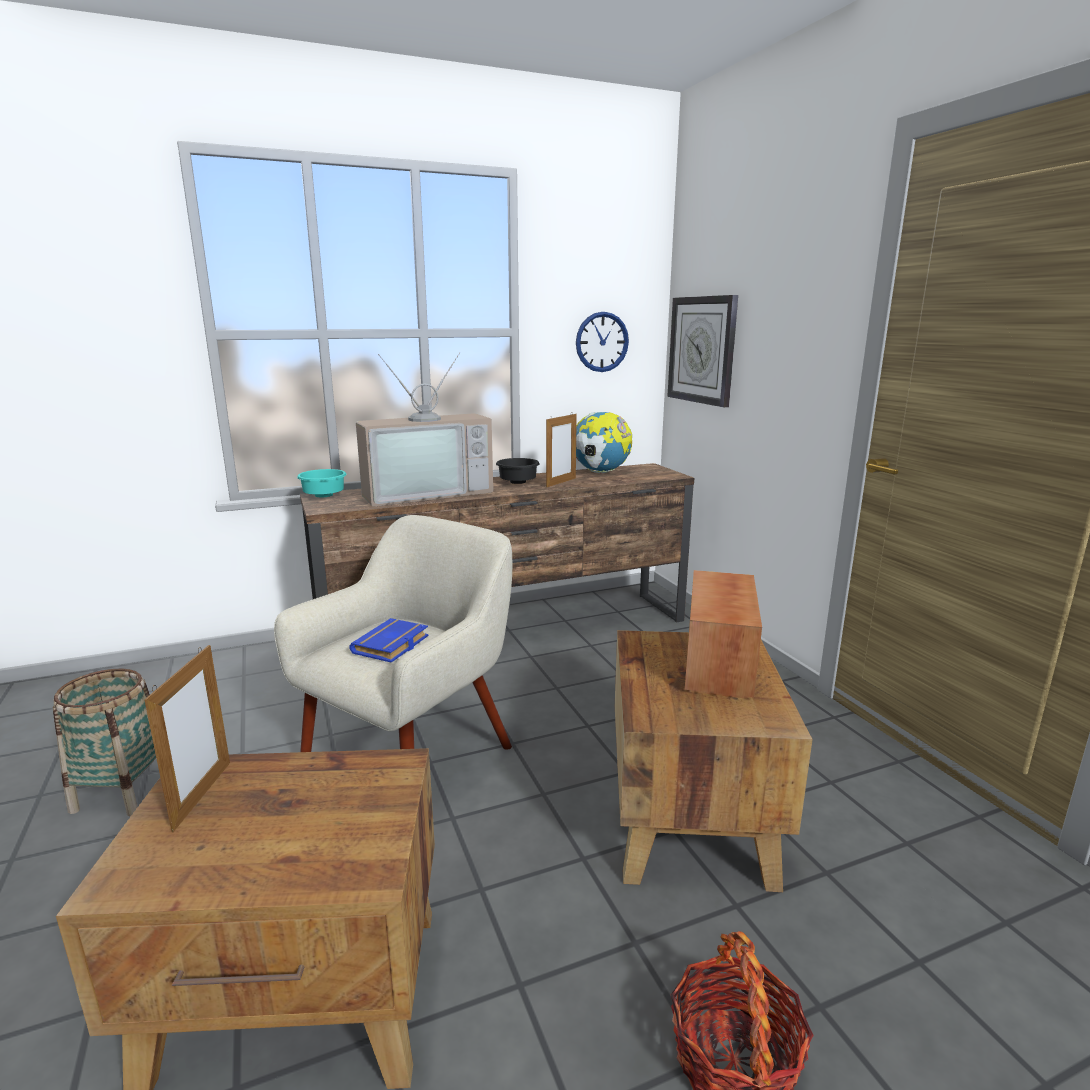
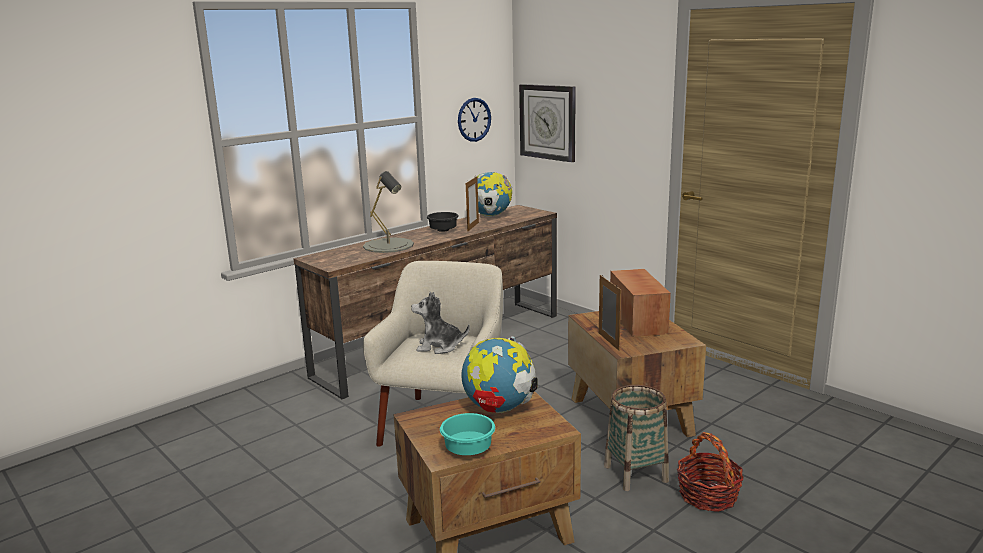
camera: 20 degrees left, 0 degrees up
(122, 792) = (266, 482): basket -> basket (635, 473)
(202, 795) = (434, 423): picture frame -> picture frame (608, 341)
(324, 496) = (317, 258): turquoise bowl -> turquoise bowl (469, 450)
(328, 792) = (499, 409): none -> globe
(391, 646) = (439, 347): blue book -> plush toy
(426, 492) = (388, 245): television -> grey table lamp

